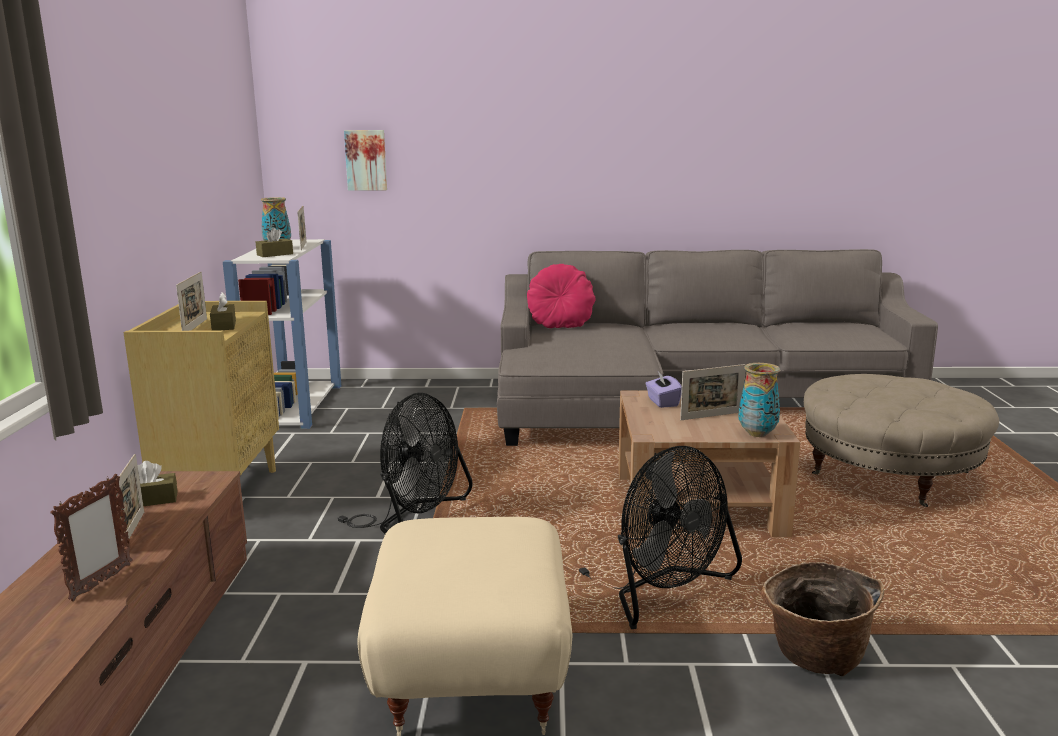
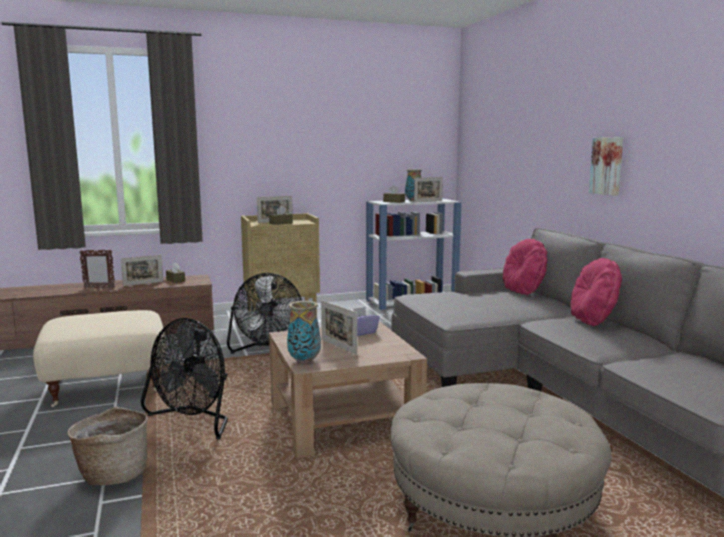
camera: 70 degrees right, 5 degrees down
(366, 160) = (491, 150): picture -> picture (607, 166)
(686, 327) = (592, 322): none -> pink pillow

